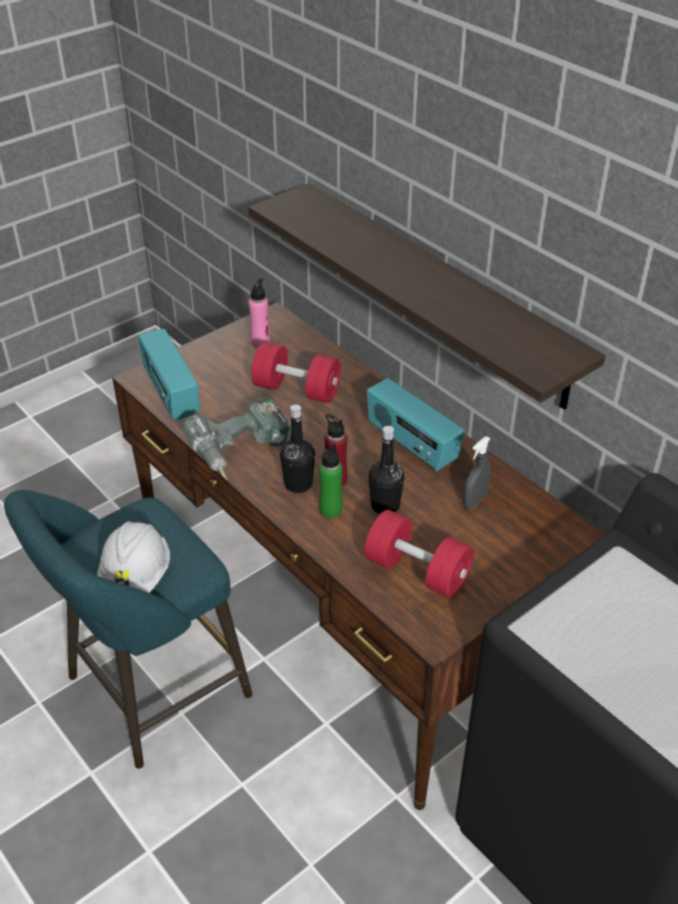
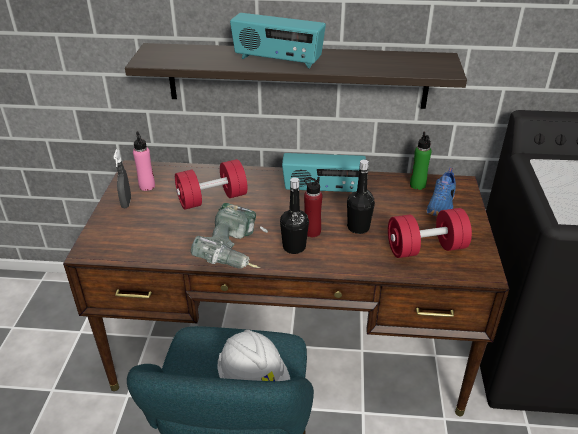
camera: 45 degrees left, 5 degrees down
(170, 394) = (128, 248): radio -> radio (277, 61)
(330, 510) = (334, 249): green bottle -> green bottle (417, 185)
(474, 501) = (396, 197): grey spray bottle -> grey spray bottle (126, 203)
(511, 542) = (442, 205): none -> blue shoe

